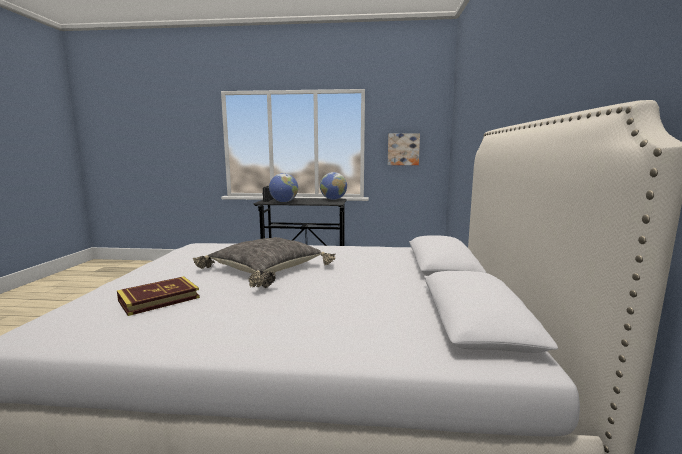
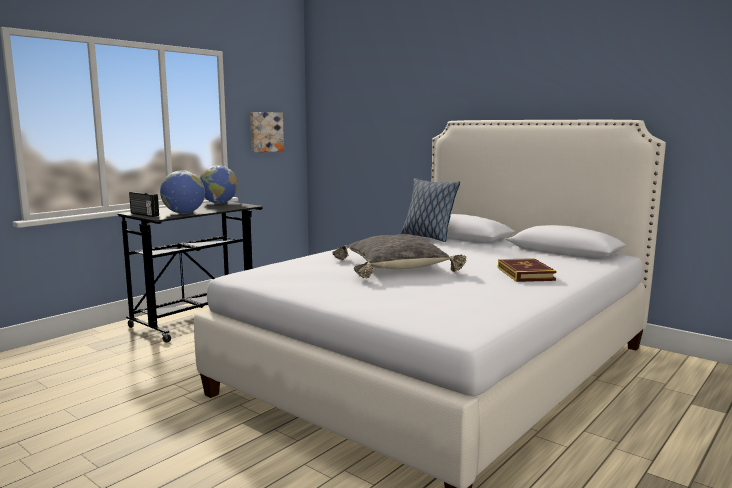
camera: 55 degrees left, 0 degrees up
(159, 299) = (434, 296): book -> book (525, 274)
(406, 255) = (427, 237): none -> pillow

